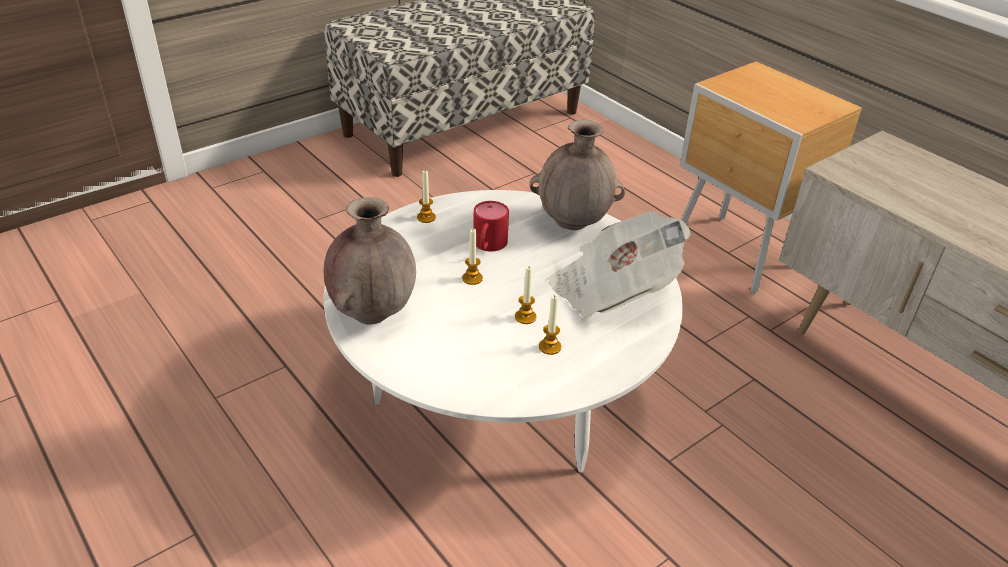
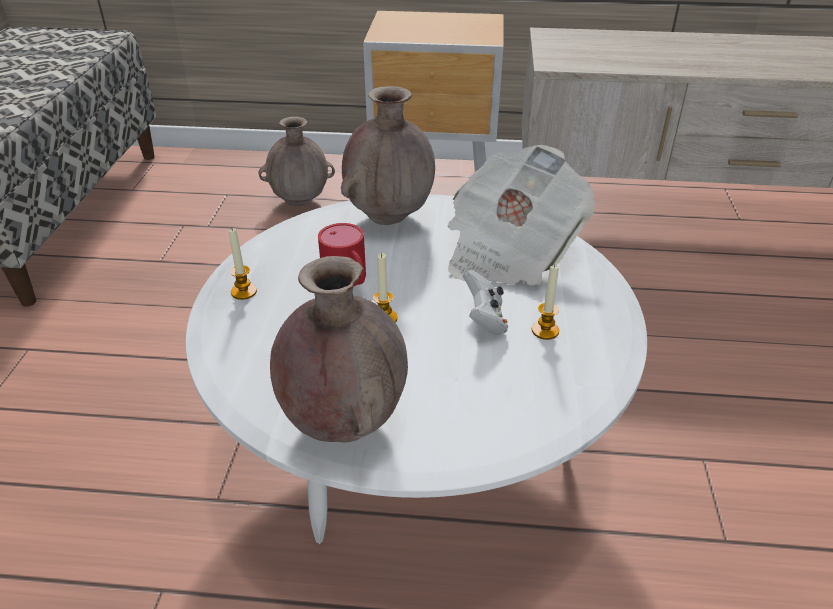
camera: 45 degrees left, 0 degrees up
(525, 317) = (484, 320): candle -> white game controller
(633, 198) = (300, 201): none -> brown vase

